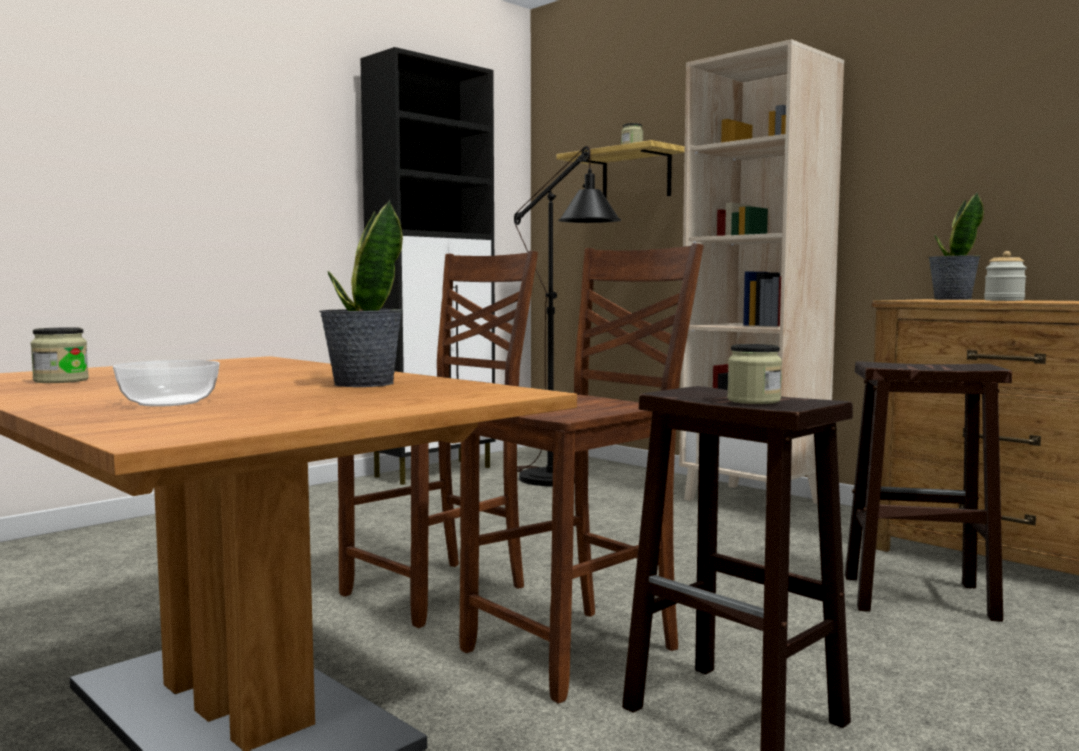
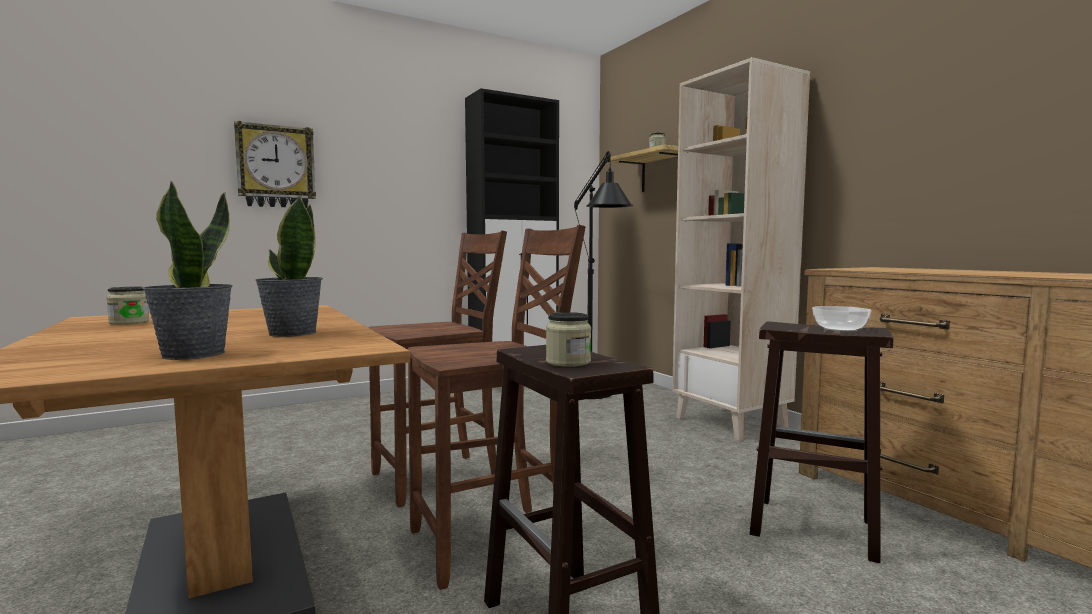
camera: 15 degrees right, 0 degrees up
(90, 149) = (276, 167): none -> wall clock
(171, 402) = (113, 346): bowl -> bowl (841, 329)
(952, 299) = (885, 268): potted plant -> potted plant (193, 354)
(1004, 300) = (926, 270): jar -> none

